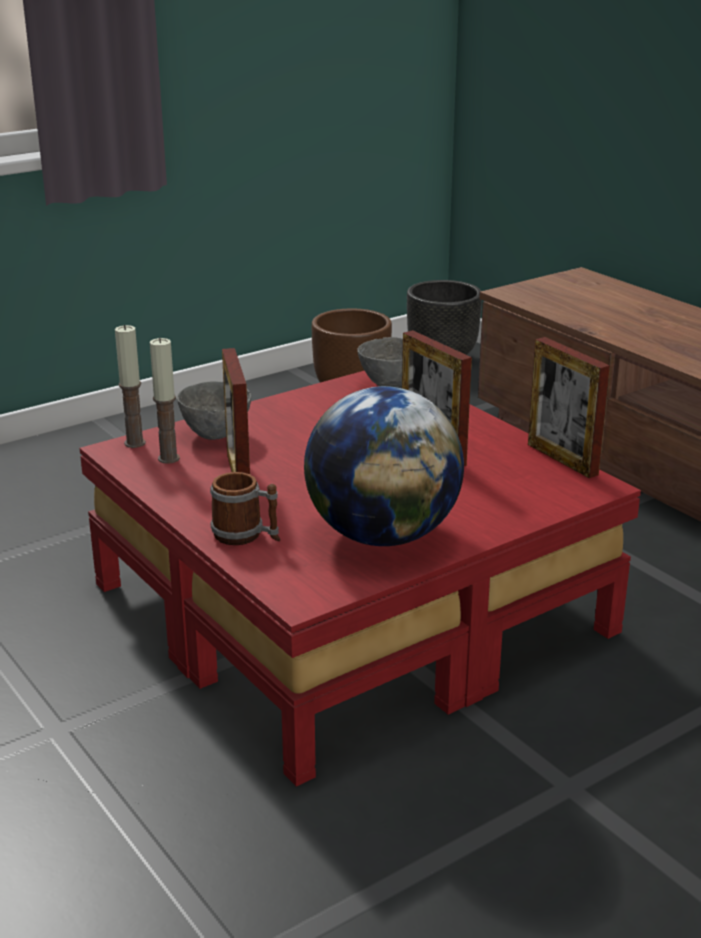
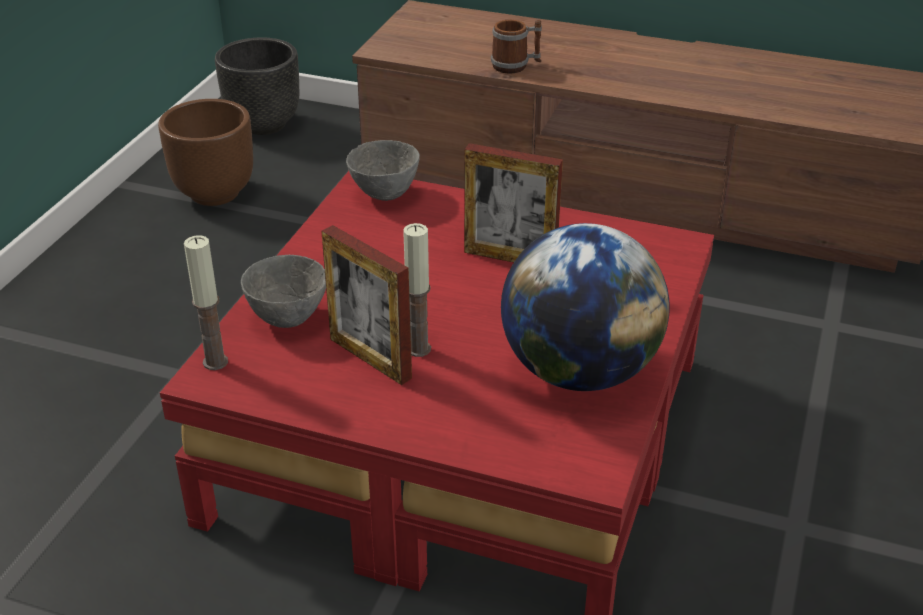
camera: 35 degrees left, 10 degrees up
(168, 458) = (275, 367): candle -> candle (418, 349)
(246, 536) = (464, 427): mug -> mug (516, 65)
(562, 459) = (623, 225): picture frame -> none

